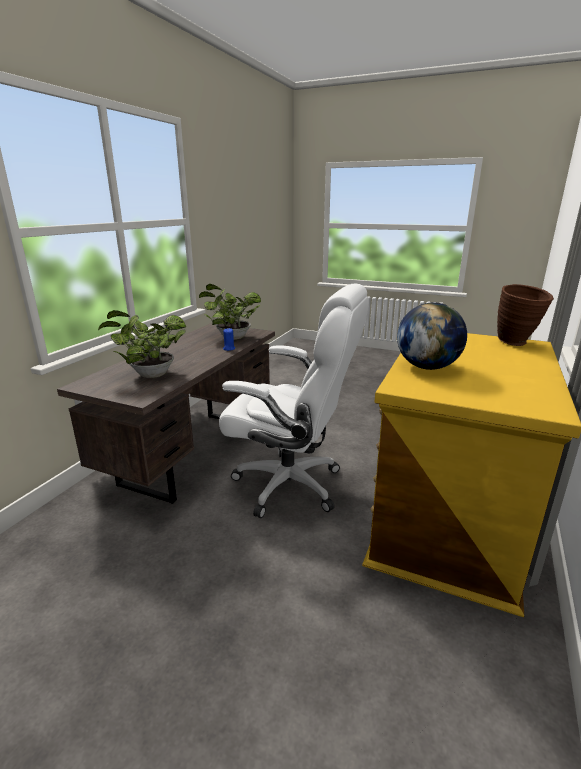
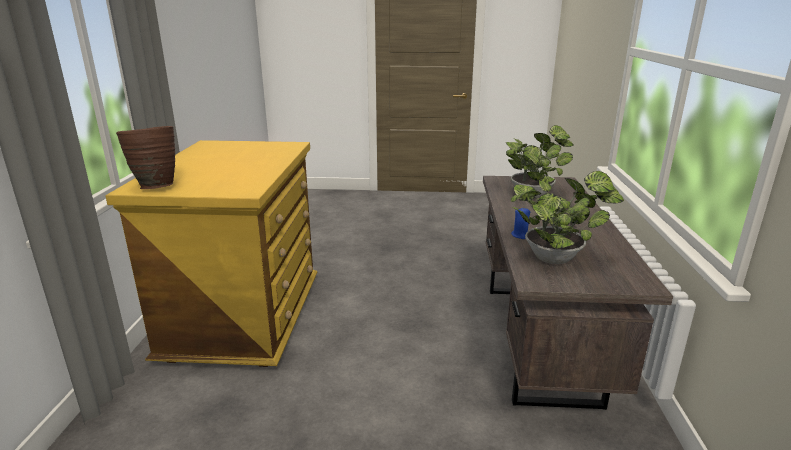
camera: 160 degrees right, 0 degrees up
(290, 485) = (400, 326): white office chair -> none
(427, 367) = (269, 156): globe -> none

